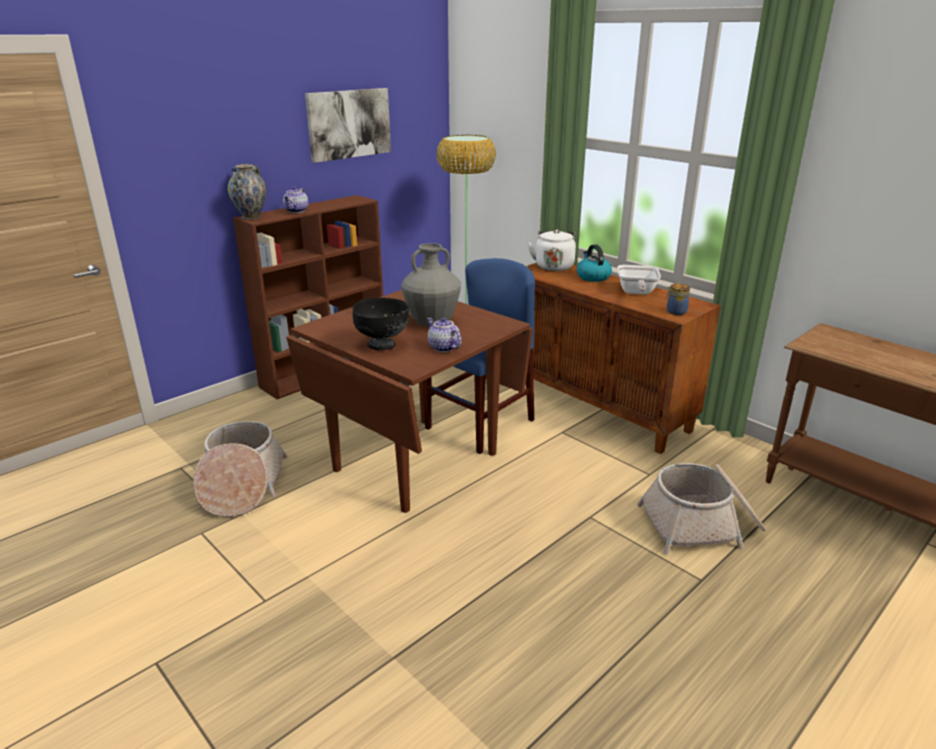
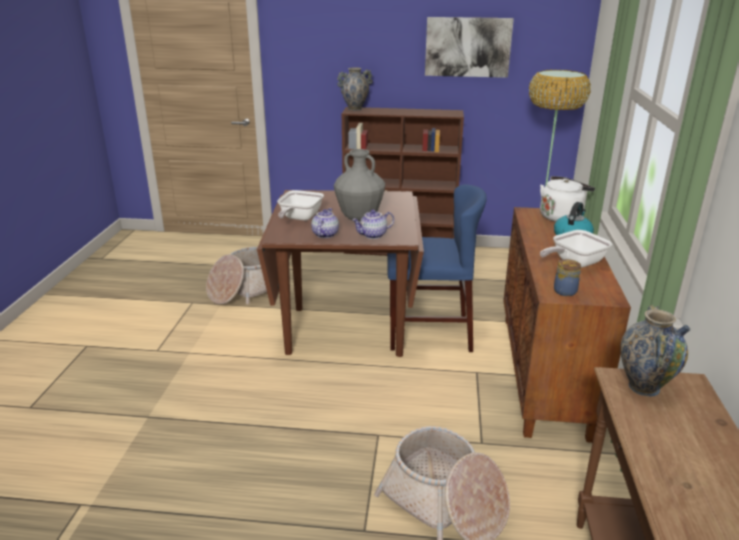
camera: 50 degrees right, 0 degrees up
(297, 211) = (390, 111): teapot -> teapot (373, 235)
(382, 345) = (299, 218): black bowl -> frying pan
(824, 342) = (644, 387): none -> vase

